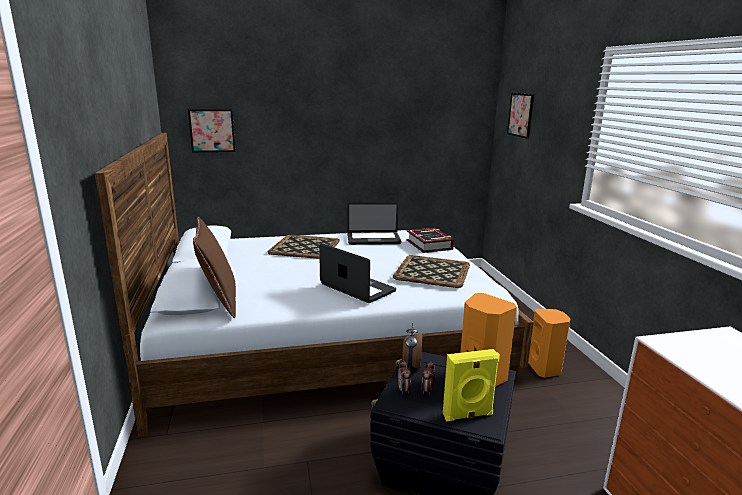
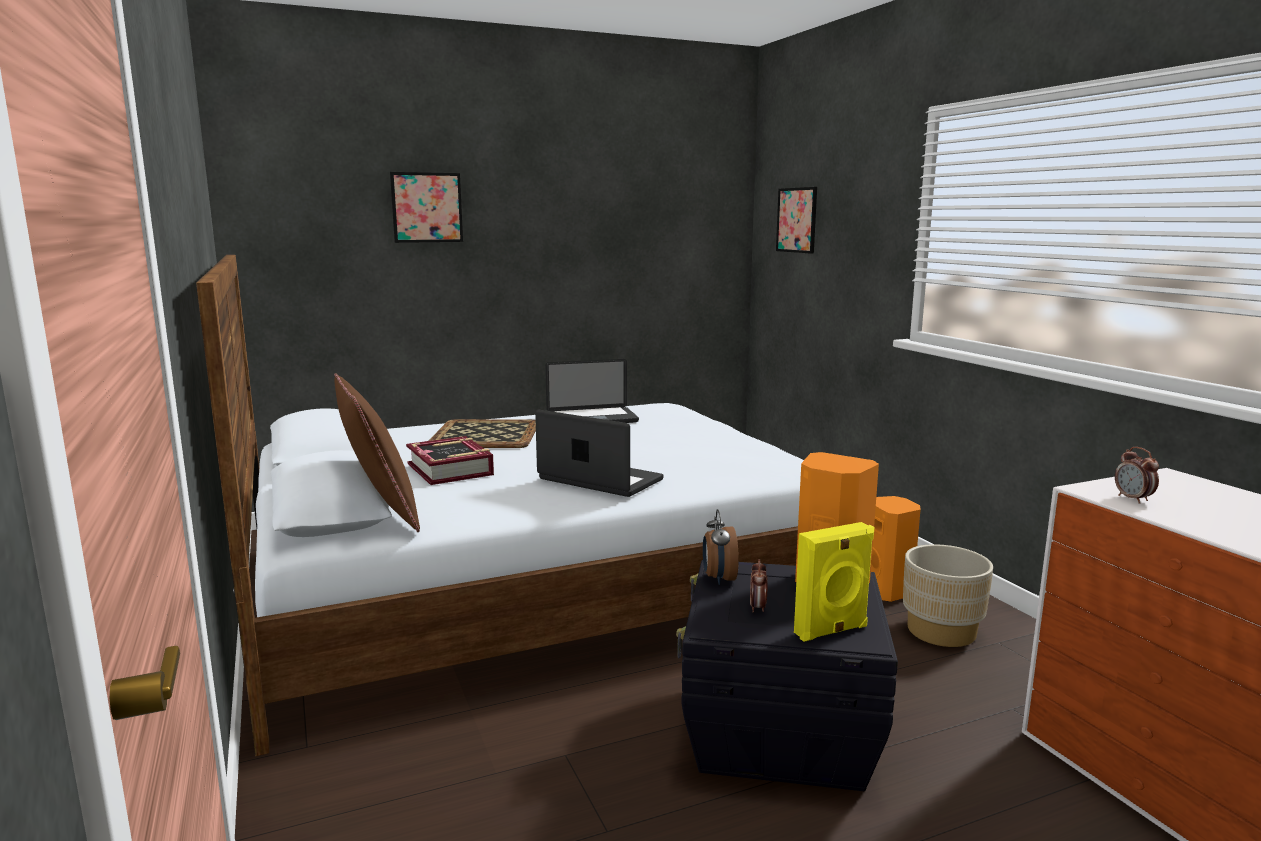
camera: 10 degrees left, 5 degrees down
(212, 130) = (306, 255): picture -> picture (427, 207)
(404, 390) = (722, 610): alarm clock -> alarm clock (1133, 499)
(429, 245) = (684, 420): book -> book (450, 469)
(432, 271) = (706, 451): tray -> none
(572, 404) = (941, 631): none -> beige planter

